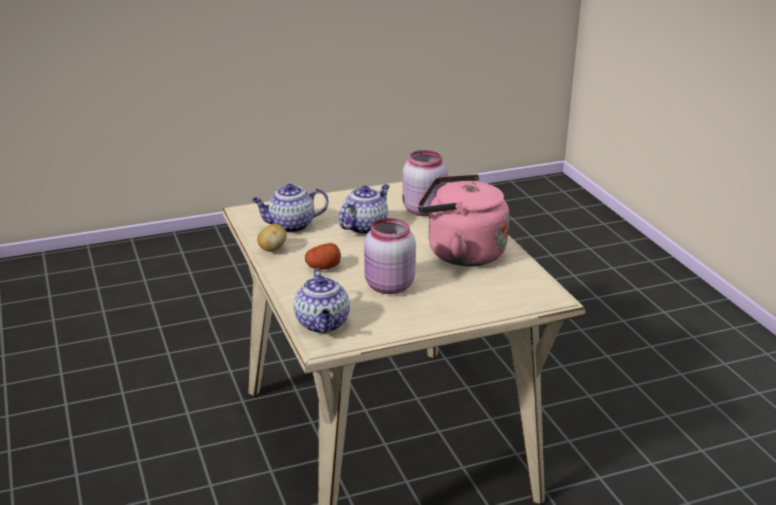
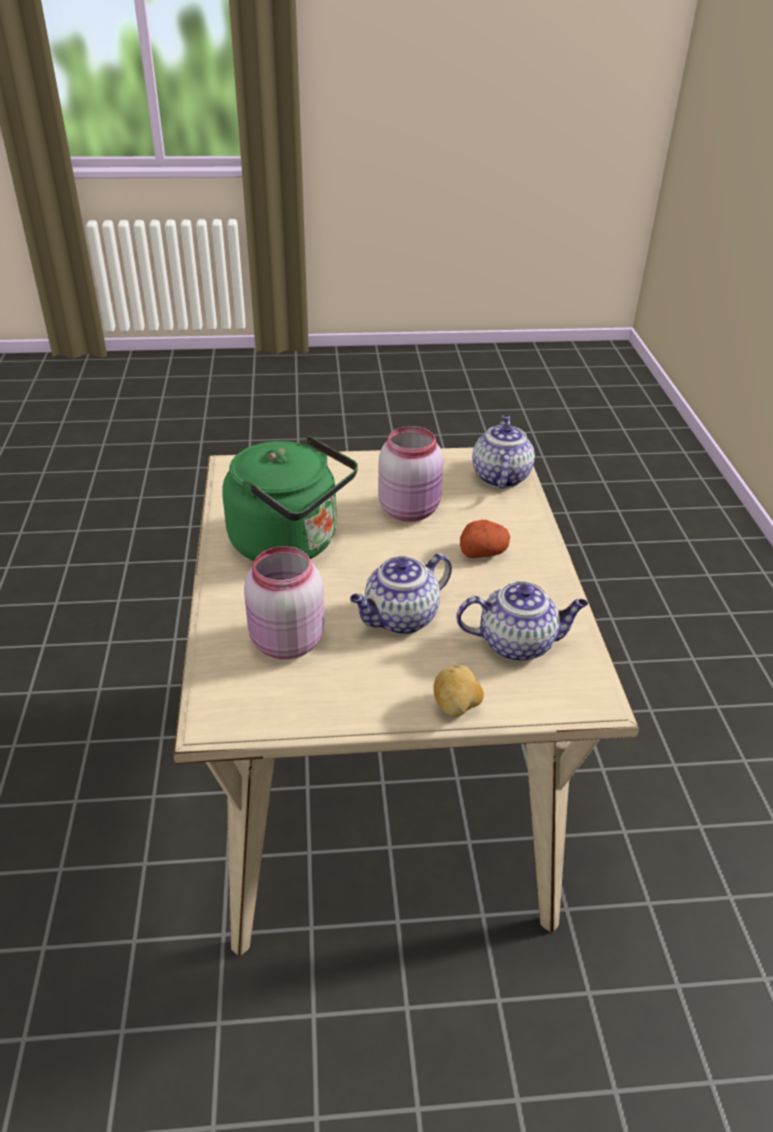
camera: 165 degrees left, 10 degrees up
(272, 249) = (550, 597): potato -> potato (456, 707)
(460, 253) = (290, 543): pink kettle -> green kettle

